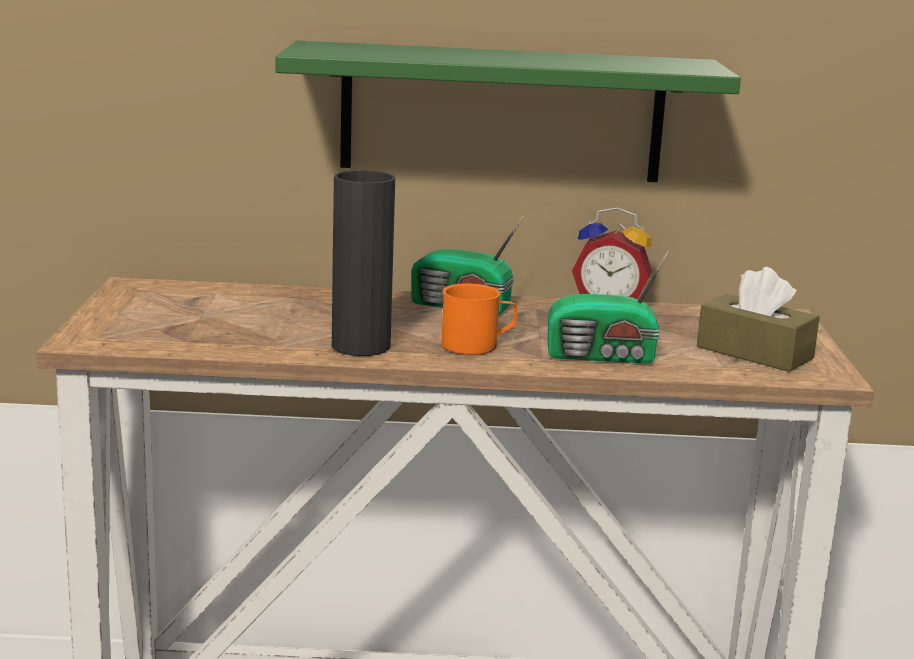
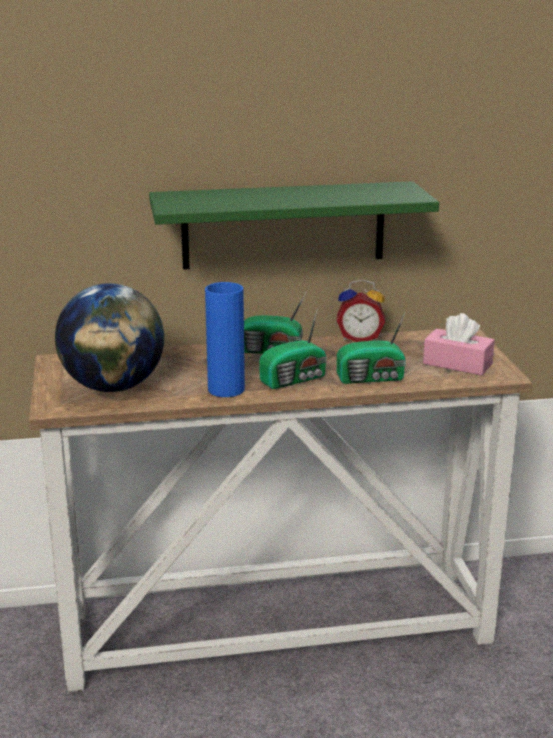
camera: 10 degrees left, 5 degrees up
(191, 325) = (113, 387): none -> globe
(361, 346) = (226, 389): black vase -> blue vase
(478, 345) = (295, 379): orange mug -> radio
(754, 352) = (457, 364): brown tissue box -> pink tissue box

